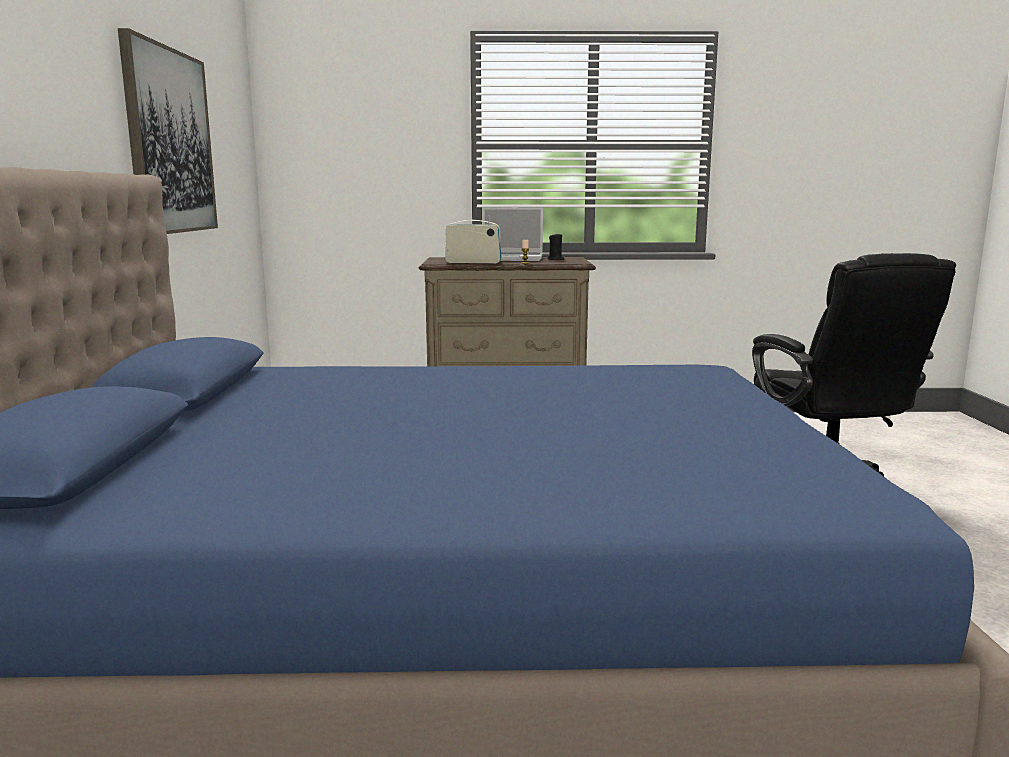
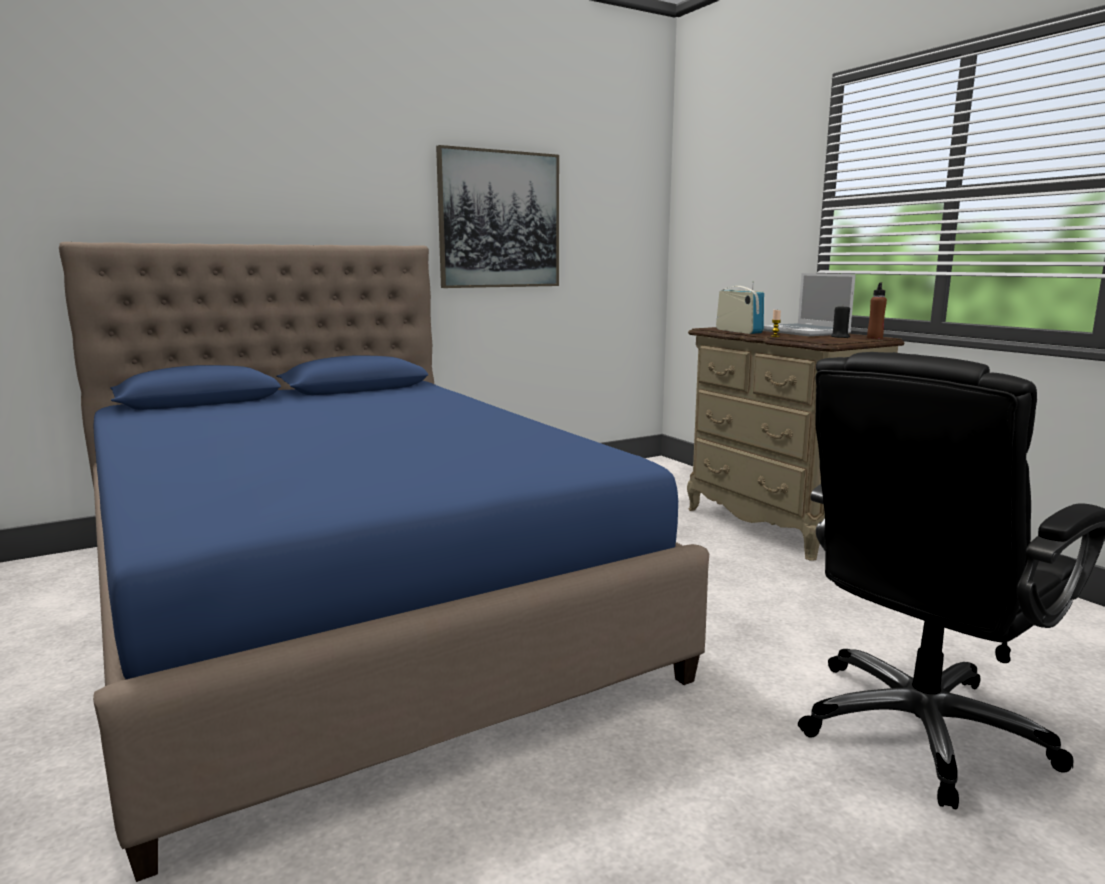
camera: 60 degrees right, 0 degrees up
(573, 258) = (874, 338): none -> brown bottle

